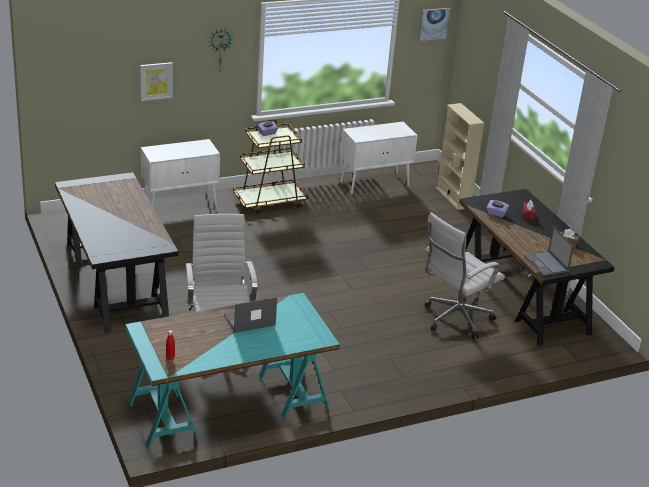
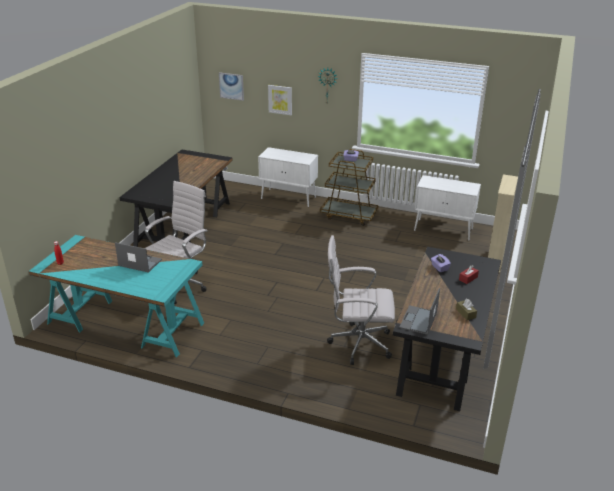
camera: 45 degrees right, 0 degrees up
(433, 24) = (523, 102): picture -> picture (231, 86)

